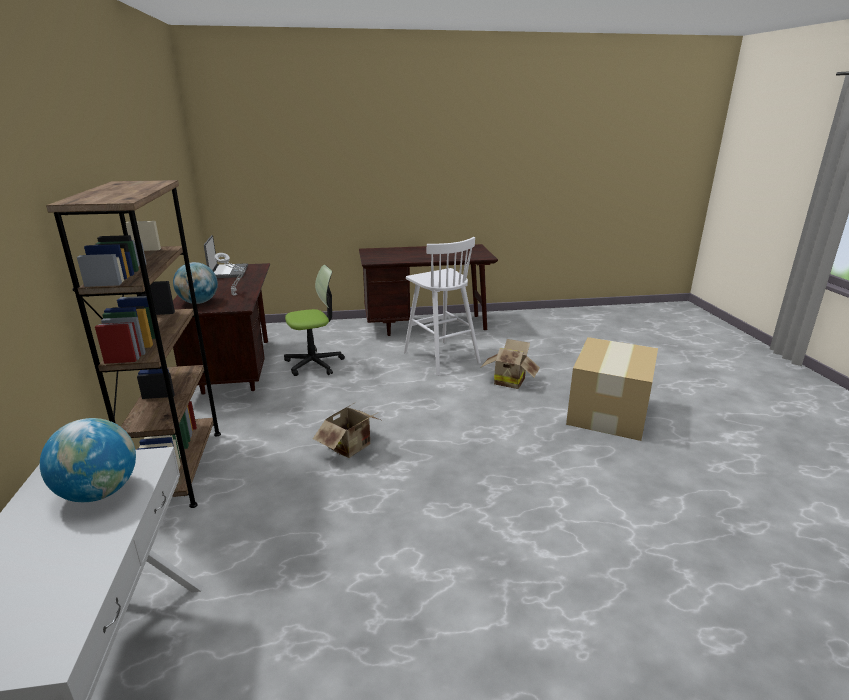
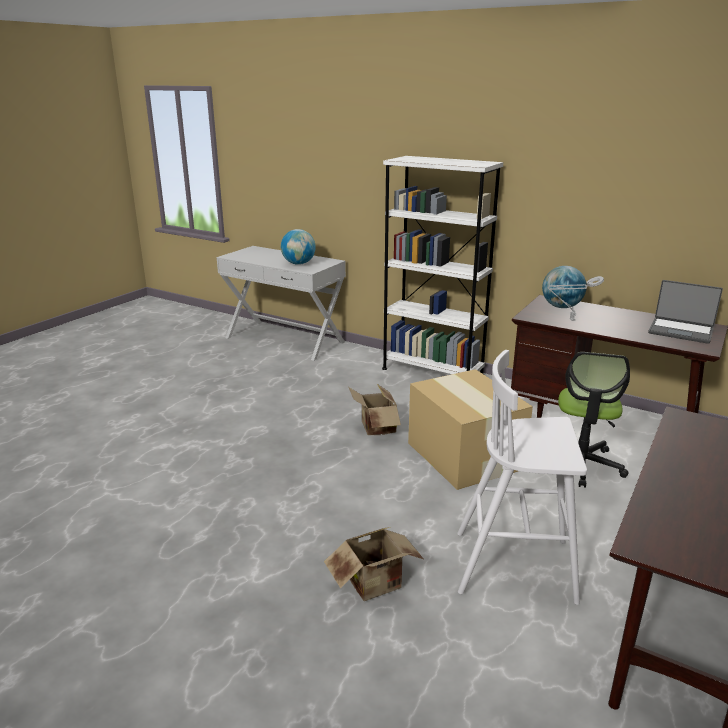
camera: 130 degrees right, 0 degrees up
(181, 468) = (432, 372): brown bookcase -> white bookcase
(607, 413) = (201, 612): cardboard box -> cardboard box (464, 454)

